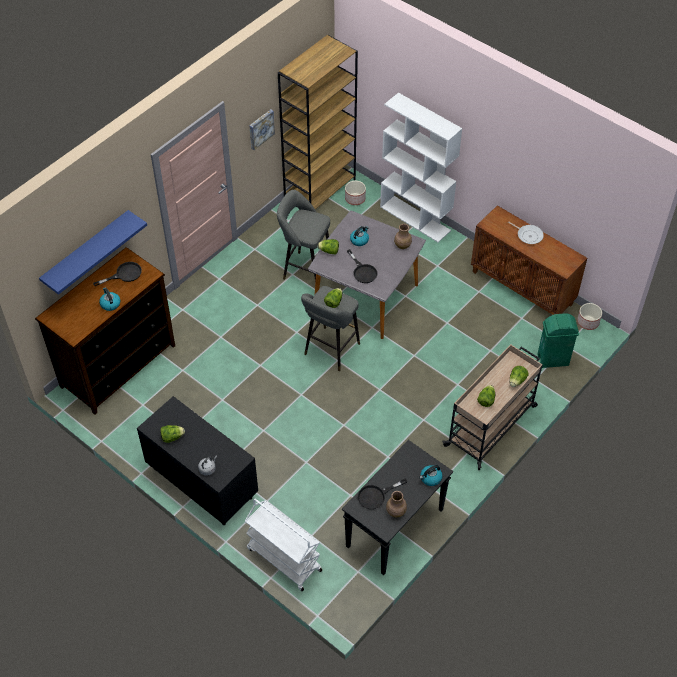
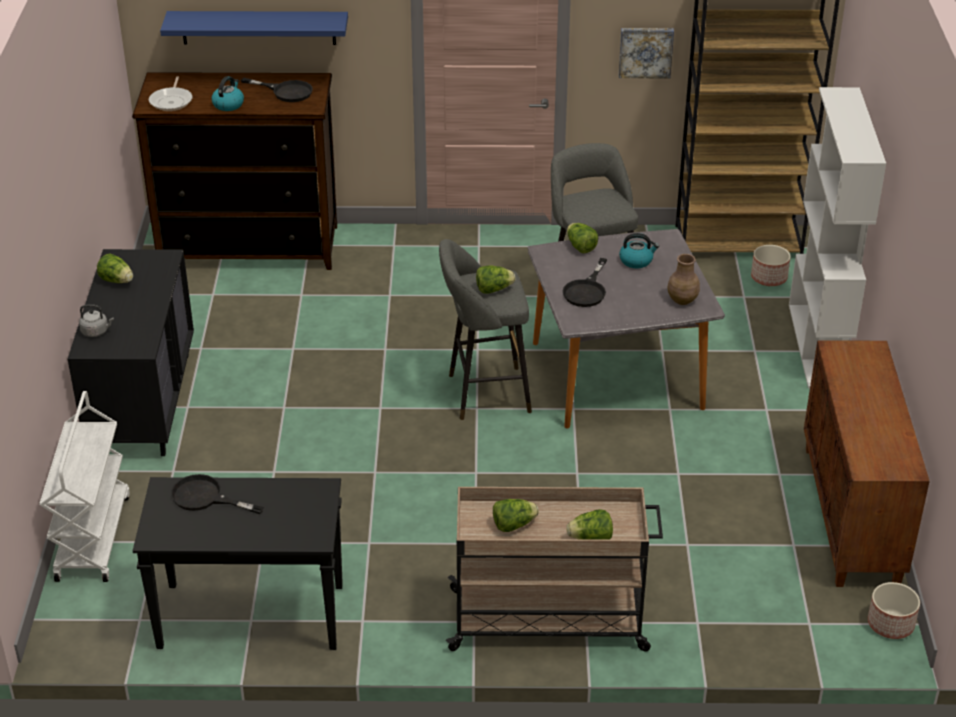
camera: 50 degrees right, 15 degrees down
(395, 512) = (196, 531): brown vase -> none
(430, 478) = (293, 535): kettle -> none
(528, 235) = (877, 398): frying pan -> frying pan (172, 101)
(553, 360) = (761, 623): green trash can -> none

